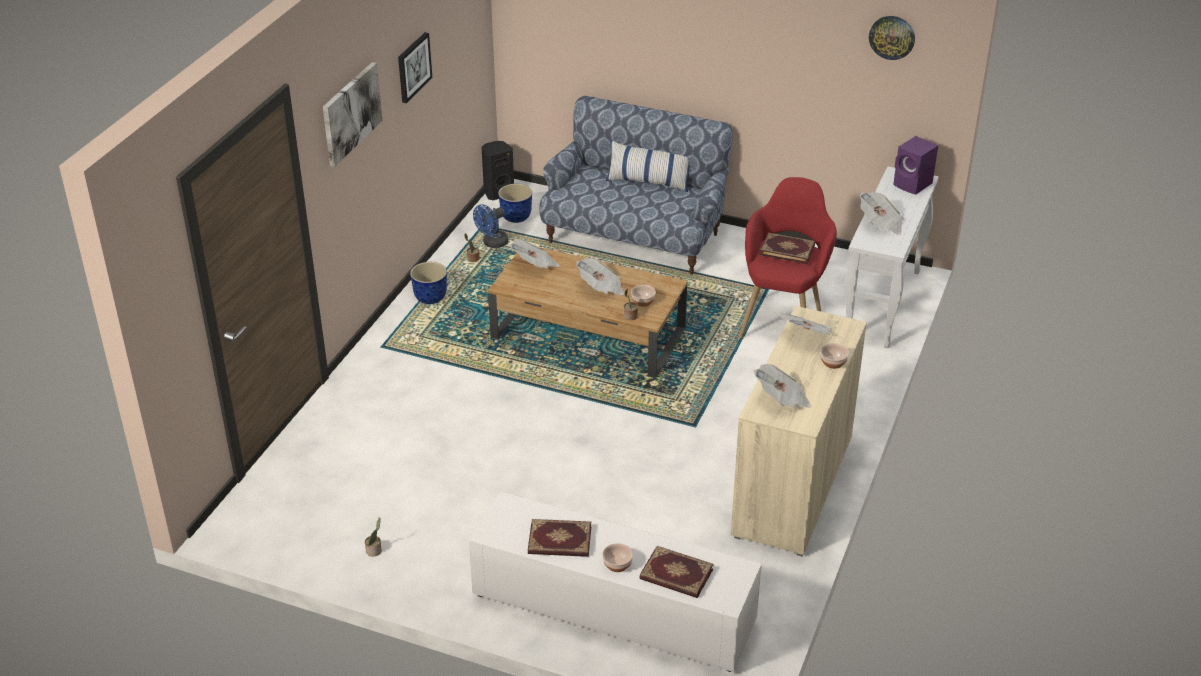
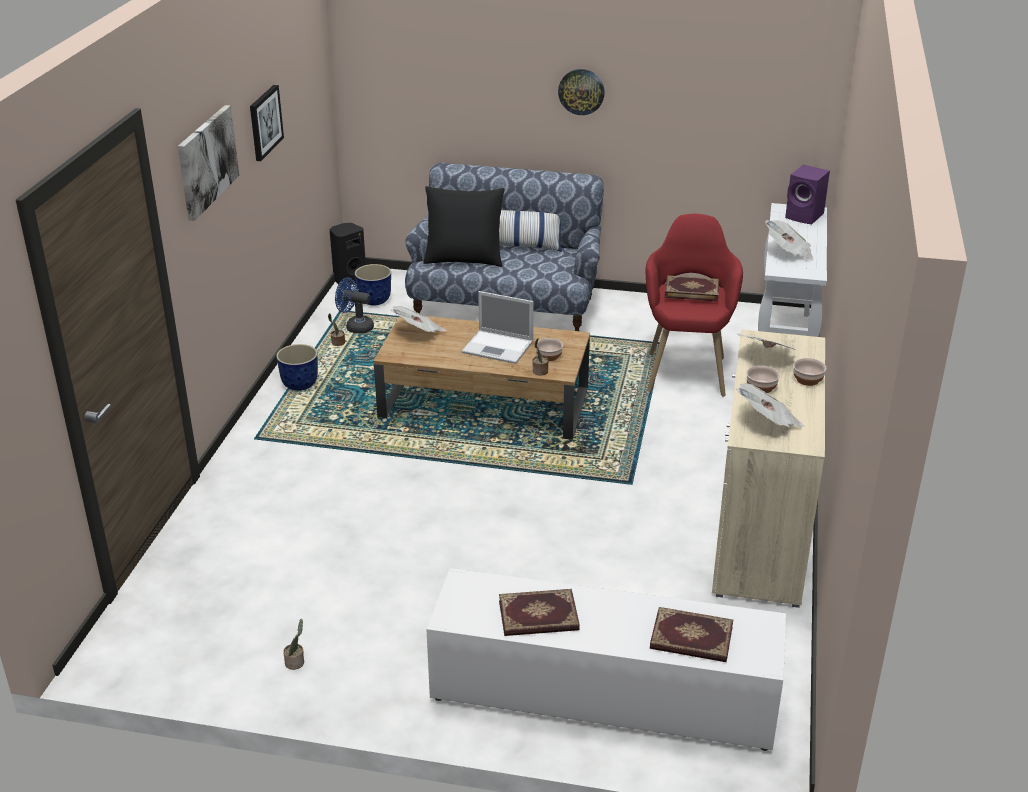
camera: 10 degrees left, 5 degrees down
(492, 244) = (355, 327): blue fan -> blue fan turned 75 degrees clockwise
(595, 192) = (464, 259): none -> black pillow
(601, 288) = (499, 347): newspaper -> laptop
(617, 565) = (617, 635): bowl -> bowl (761, 387)
(892, 37) = (774, 59): wall clock -> wall clock (581, 91)

